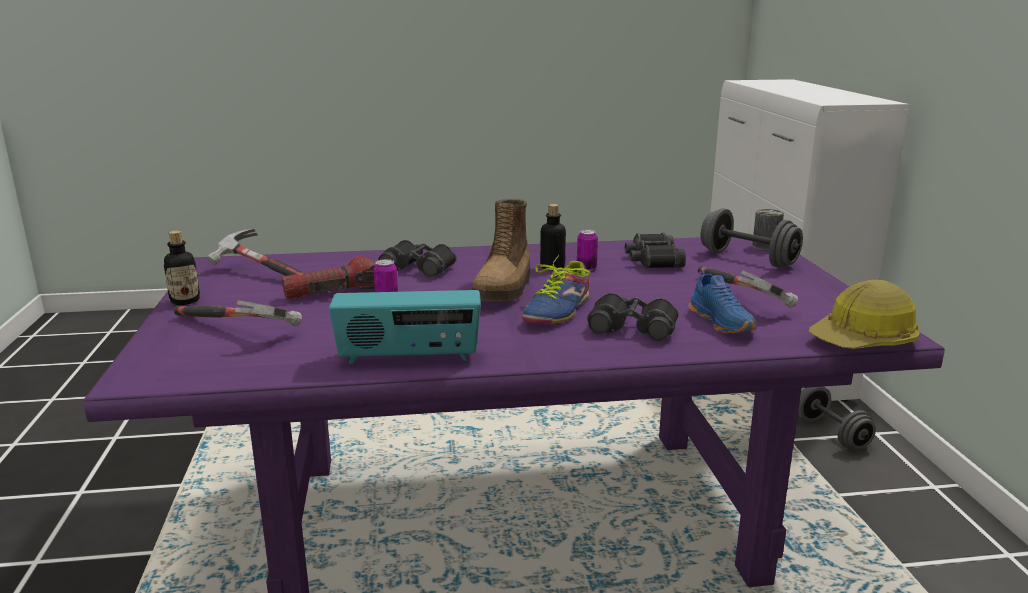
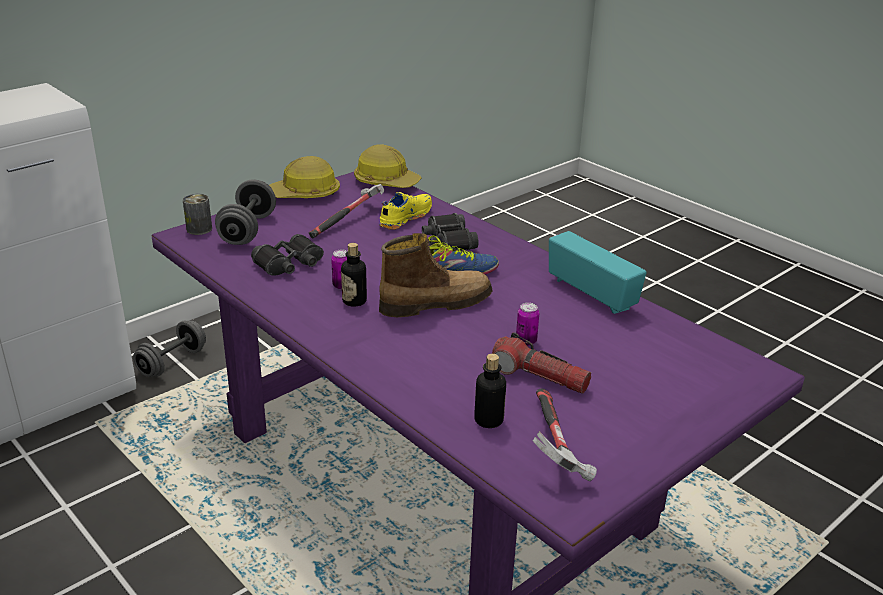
camera: 125 degrees left, 10 degrees up
(185, 301) = (661, 447): bottle -> bottle (488, 420)
(235, 330) = (660, 381): hammer -> none
(419, 267) = (429, 364): black binoculars -> none
(722, 322) = (404, 218): blue shoe -> yellow shoe
(838, 294) = (305, 194): none -> hard hat

